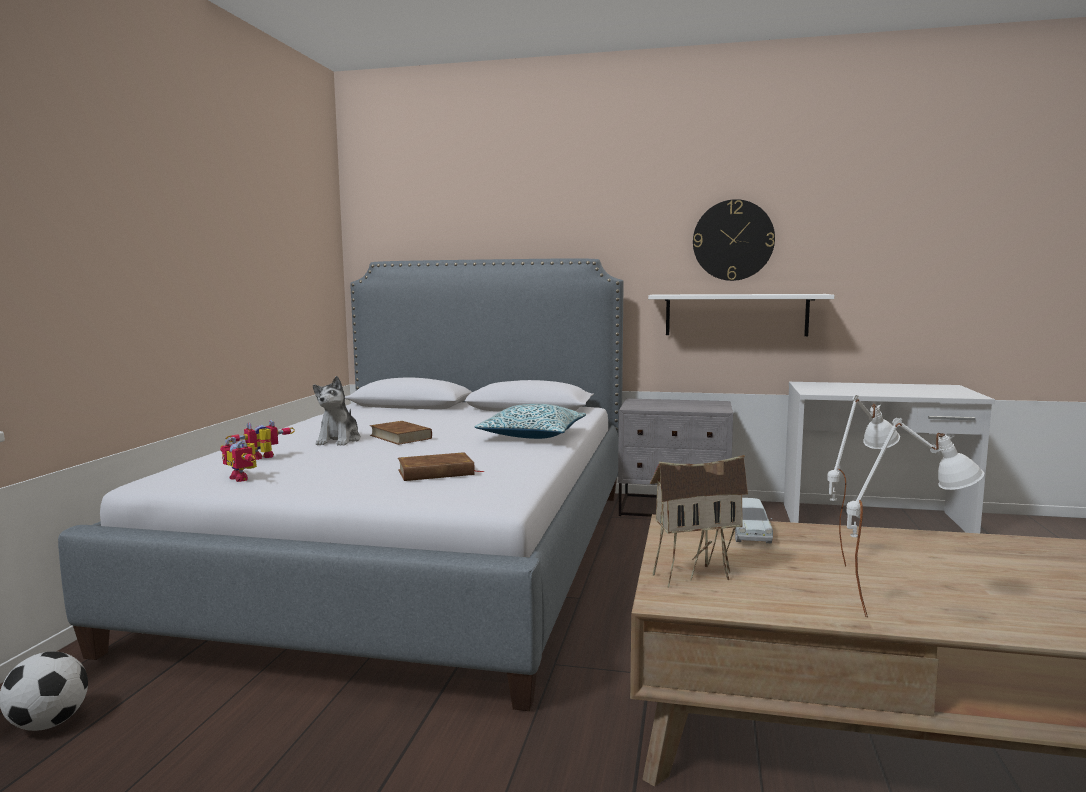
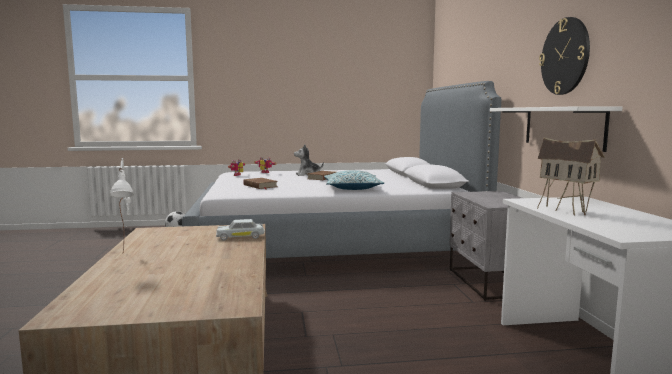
camera: 70 degrees right, 0 degrees up
(694, 574) = (176, 232): toy house -> toy house (566, 211)
(854, 554) = (209, 253): white table lamp -> none

